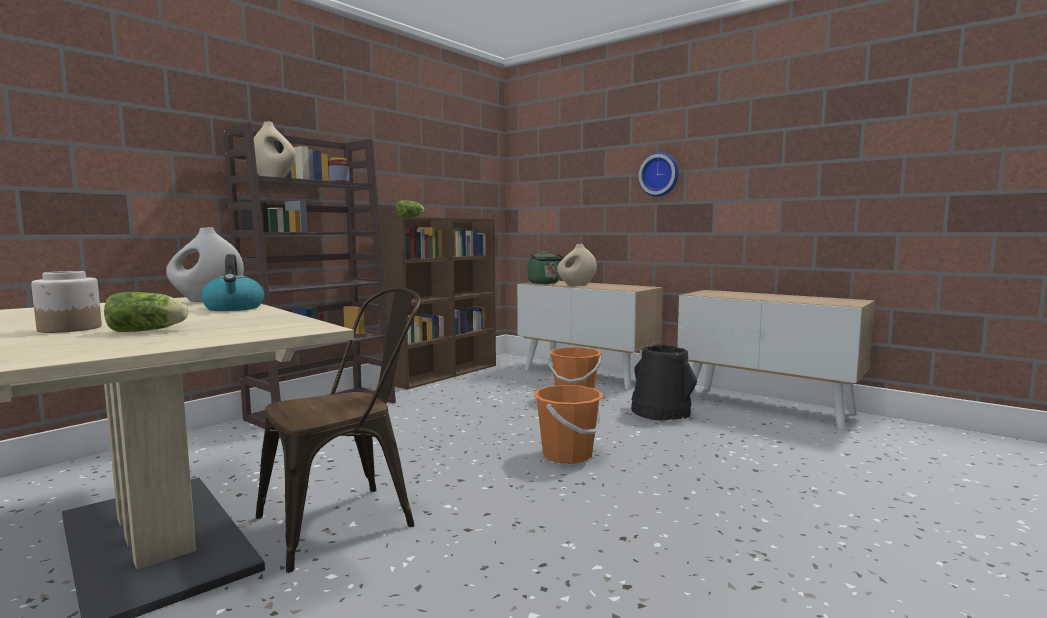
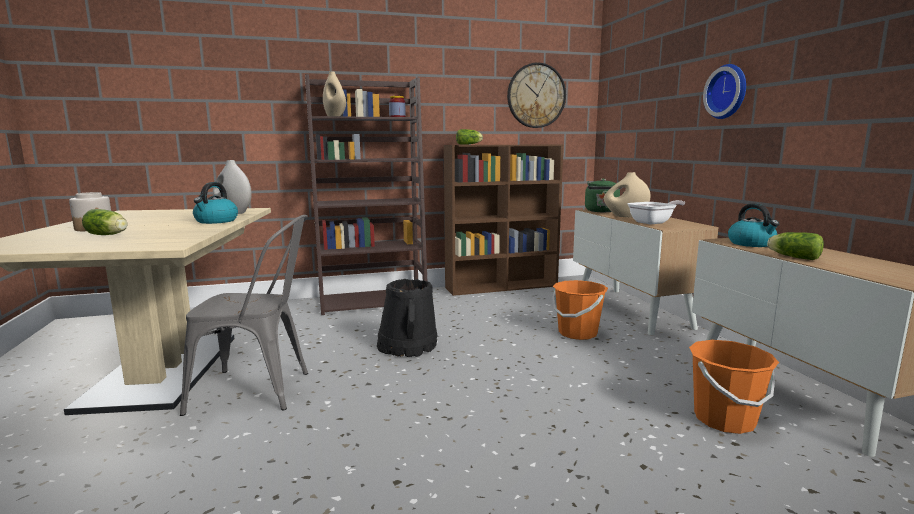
camera: 35 degrees right, 5 degrees up
(348, 519) = (260, 390): brown chair -> grey chair
(458, 169) = (536, 95): none -> wall clock
(567, 455) = (480, 387): orange bucket -> orange bucket (724, 420)
(612, 287) = (654, 222): none -> frying pan
(661, 412) = (644, 369): black bucket -> black bucket (407, 346)
(718, 294) = (751, 244): none -> kettle
(762, 298) = (792, 257): none -> lettuce

